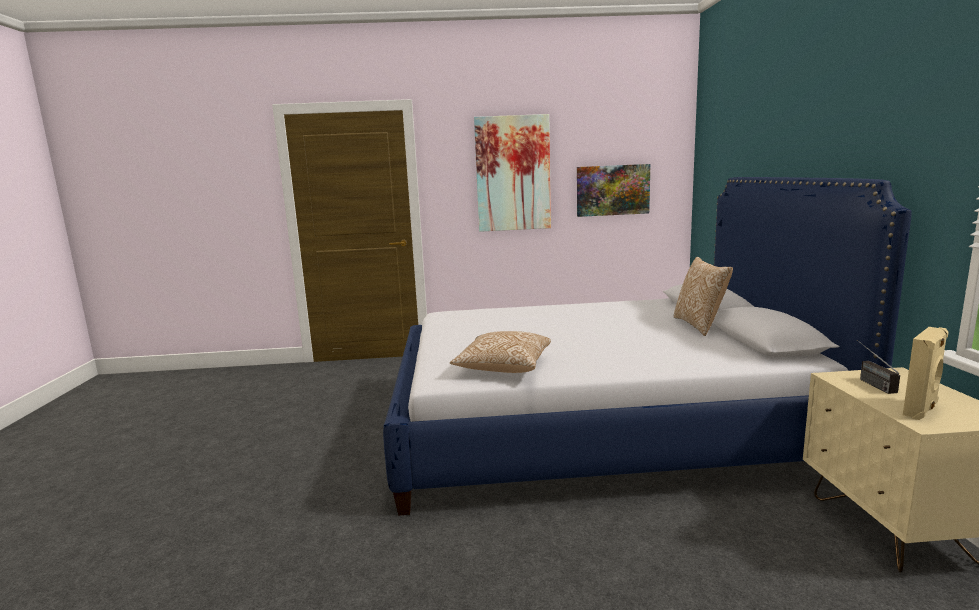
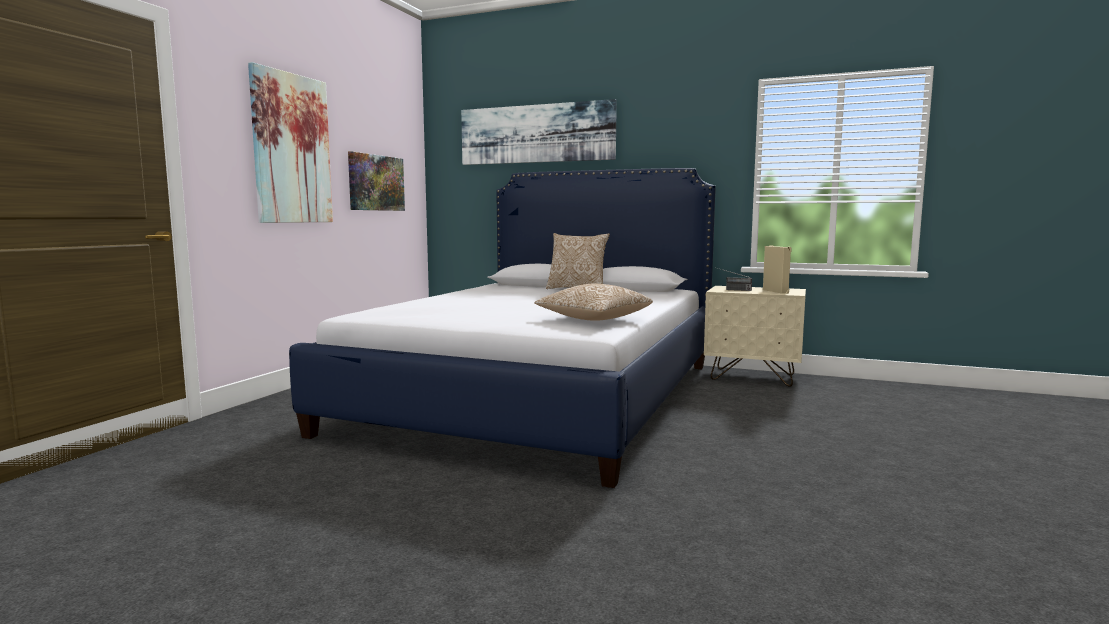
camera: 65 degrees left, 5 degrees down
(759, 129) = (536, 134): none -> picture

